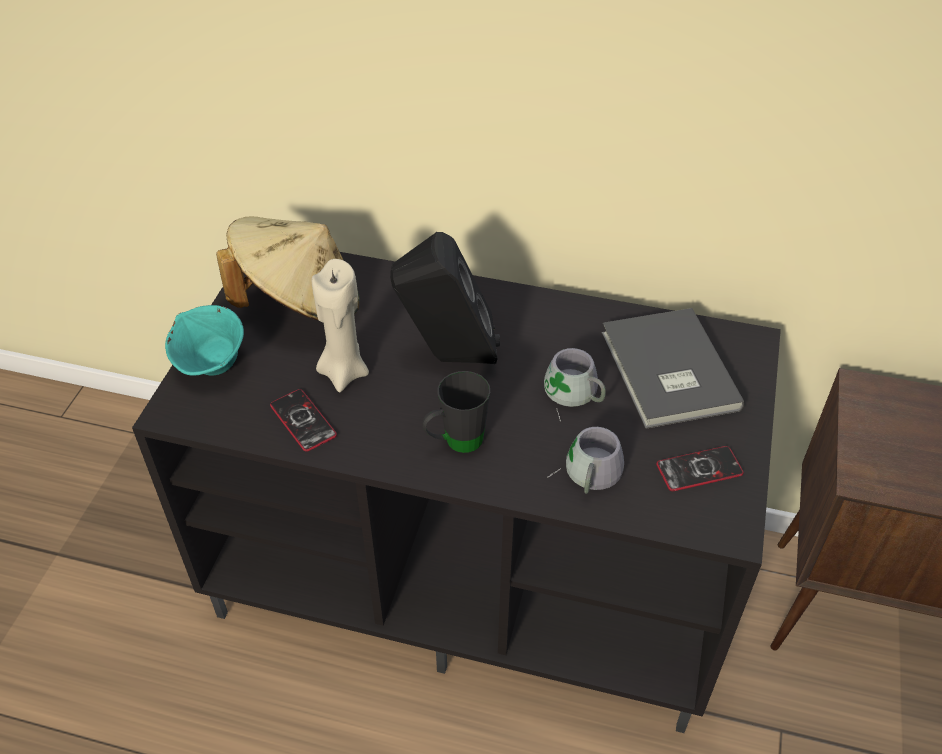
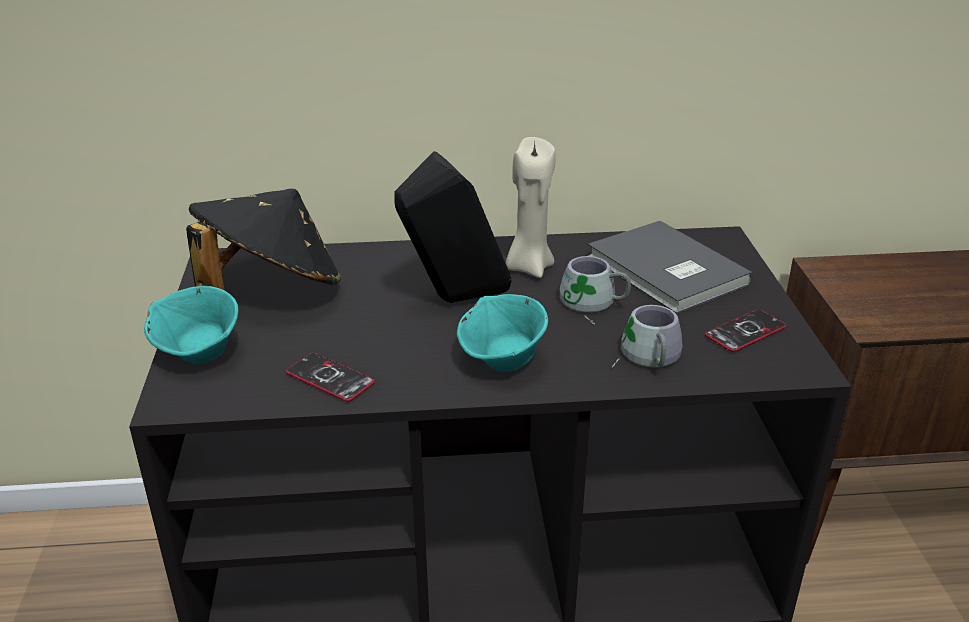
camera: 20 degrees left, 15 degrees down
(299, 303) = (271, 289): beige hat -> black hat
(344, 372) = (351, 332): beige candle -> beige candle (529, 267)
(455, 443) = (502, 362): black mug -> turquoise bowl

